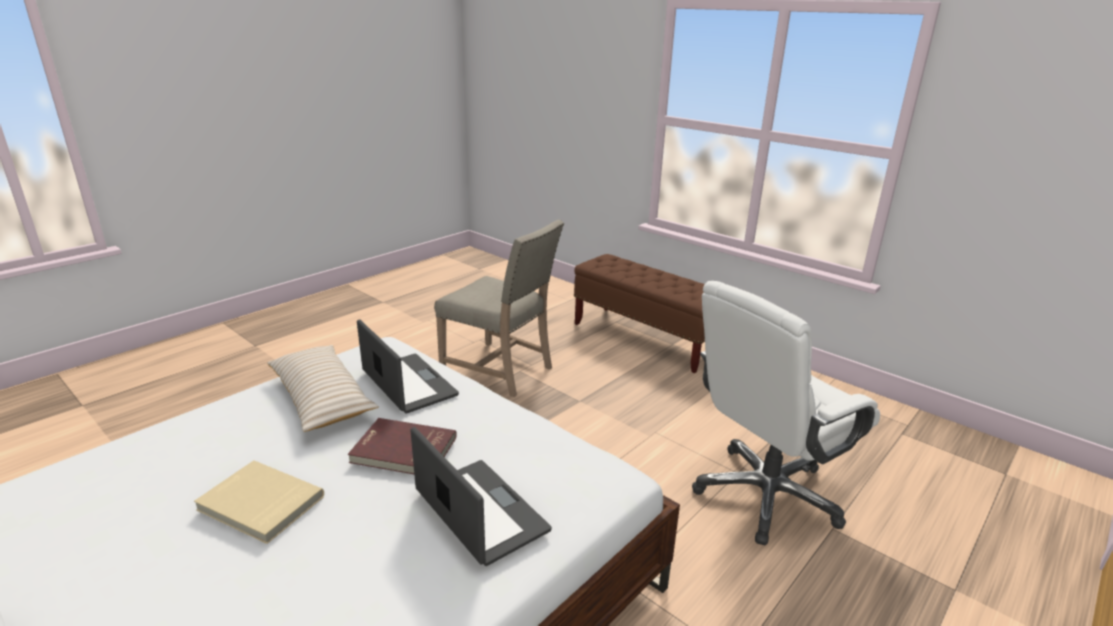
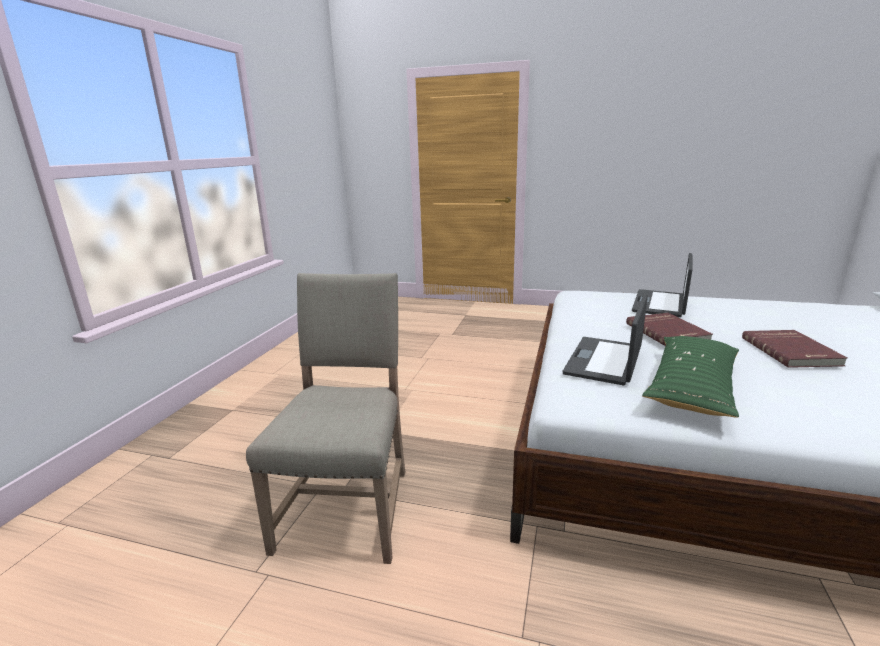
camera: 115 degrees left, 5 degrees down
(259, 504) = (791, 351): beige book -> red book
(322, 398) = (692, 387): beige pillow -> green pillow
(646, 339) = (221, 426): brown bench -> none
(765, 495) = (442, 349): white office chair -> none

